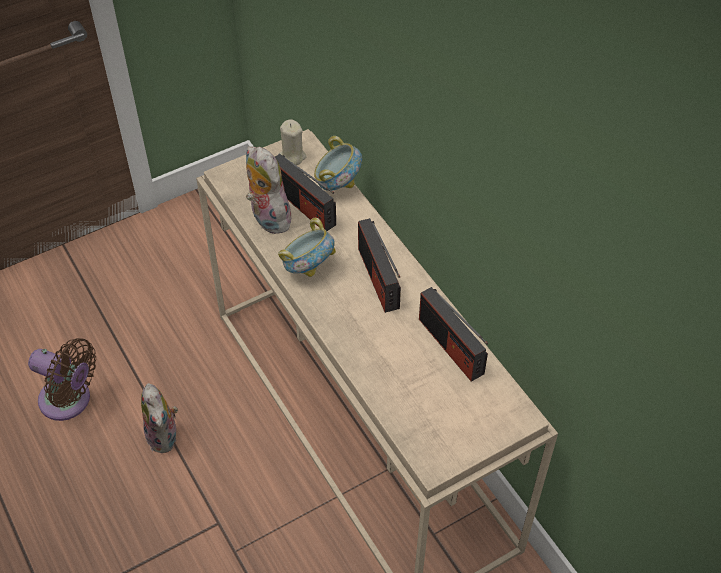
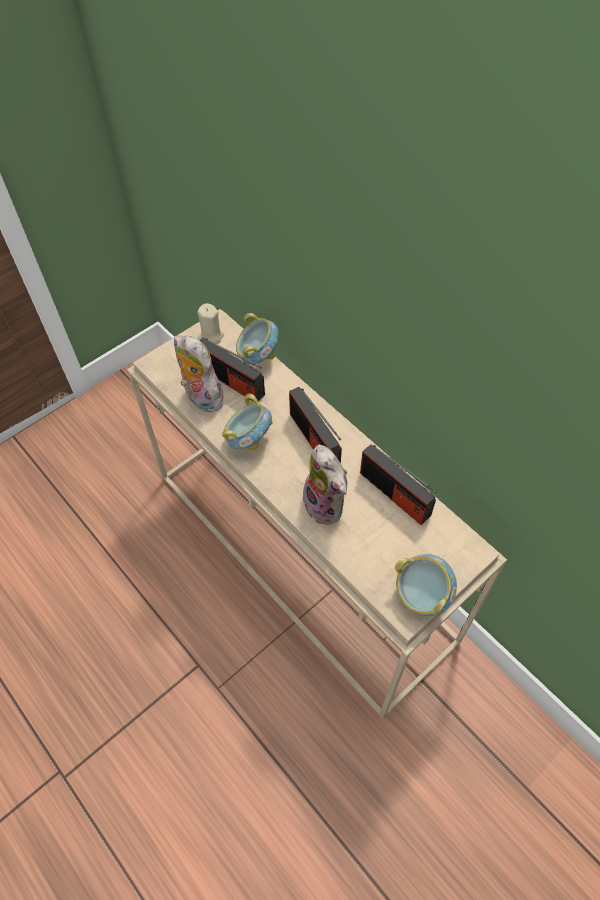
camera: 10 degrees left, 5 degrees up
(69, 401) = (45, 577): brown fan -> none
(165, 436) = (136, 595): plush toy -> plush toy (327, 505)
(452, 450) = (421, 595): none -> bowl

